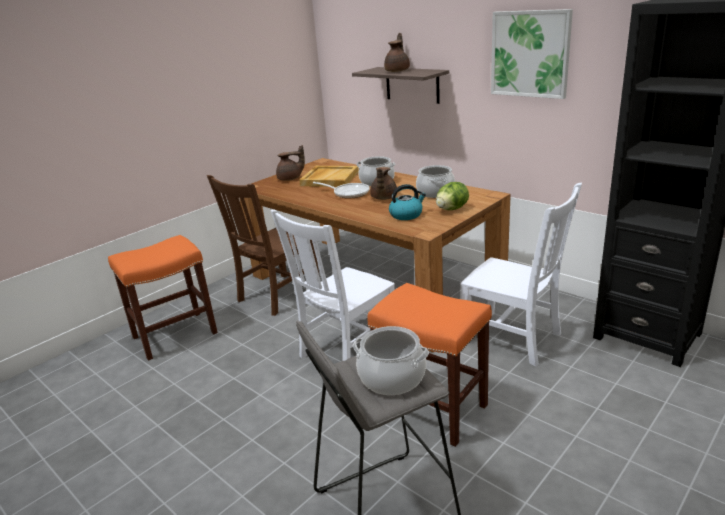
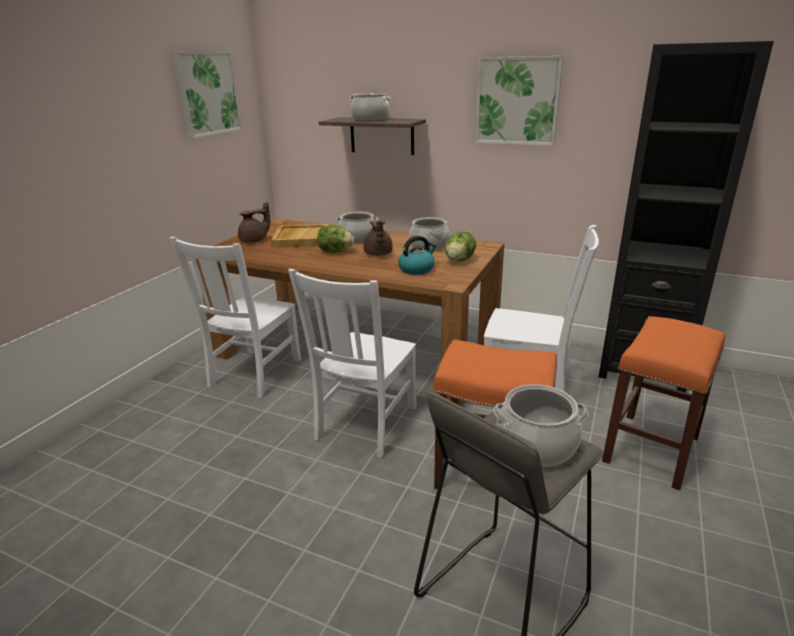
camera: 20 degrees left, 0 degrees up
(174, 336) = (141, 439): orange stool -> orange stool (651, 450)
(262, 50) = (208, 93): none -> picture
(277, 295) = (253, 374): brown chair -> white chair
(348, 193) = (335, 252): frying pan -> lettuce
(398, 71) = (370, 119): brown teapot -> cooking pot

